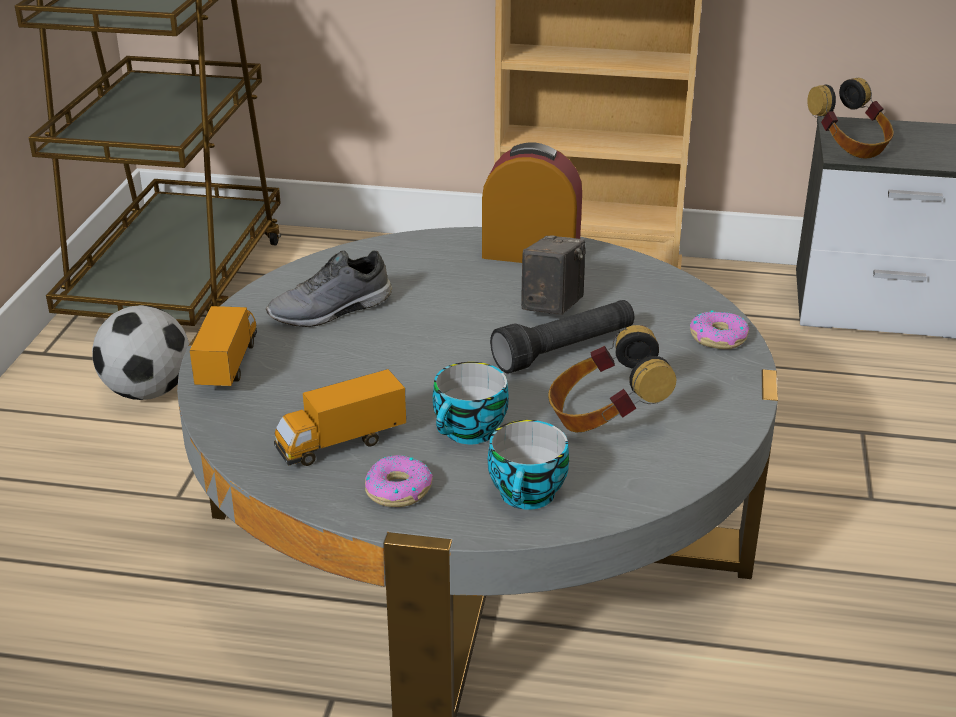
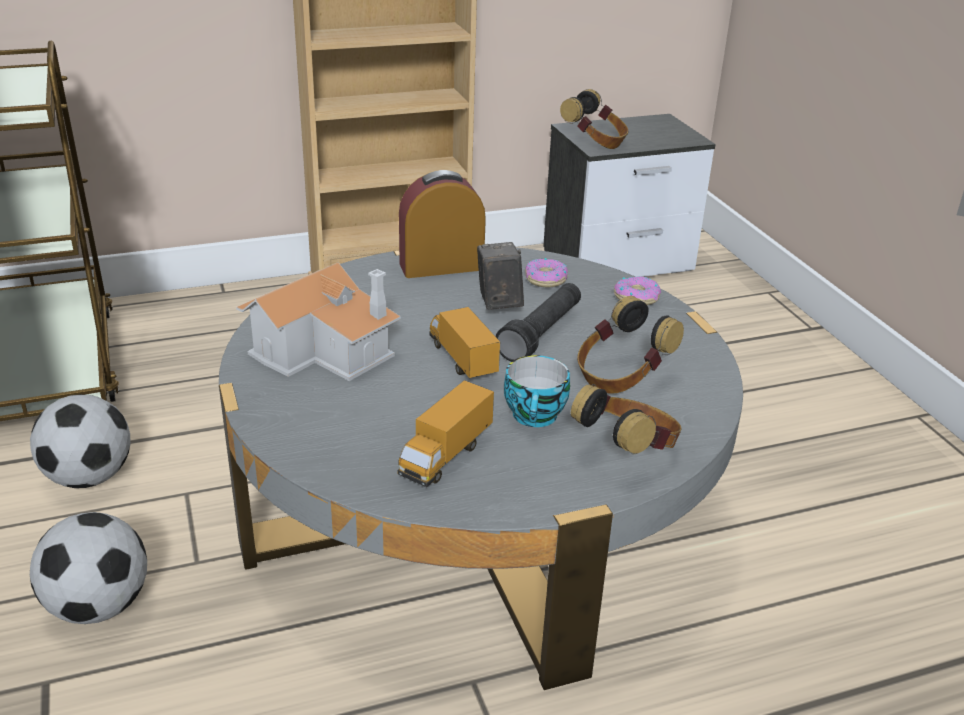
camera: 30 degrees left, 0 degrees up
(70, 508) = (98, 606): none -> football
(228, 366) = (282, 420): toy truck -> toy truck (462, 361)
(331, 311) = (326, 349): grey shoe -> toy house
(398, 490) = (528, 479): donut -> donut (545, 279)
(528, 496) = (628, 452): cup -> headphones

